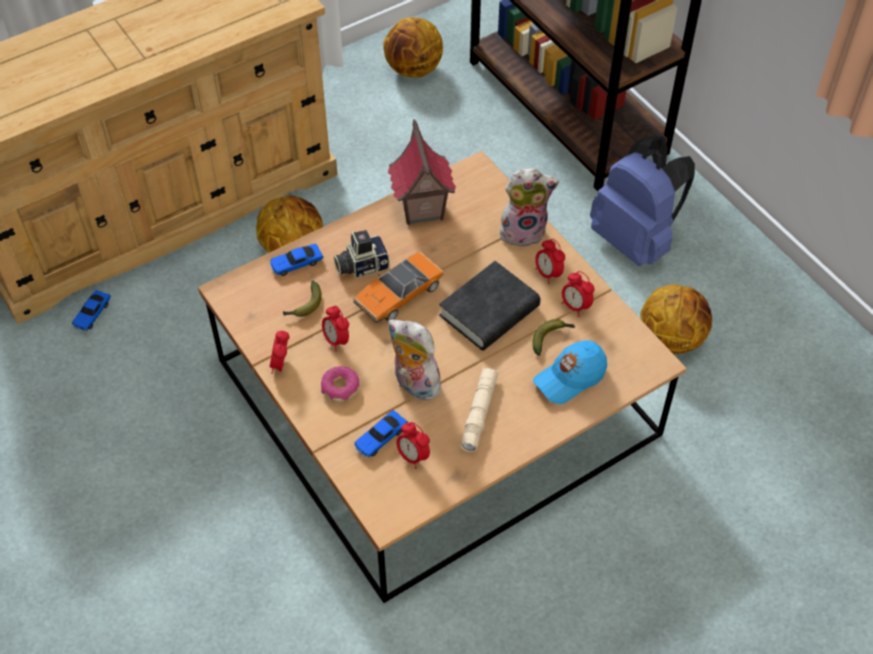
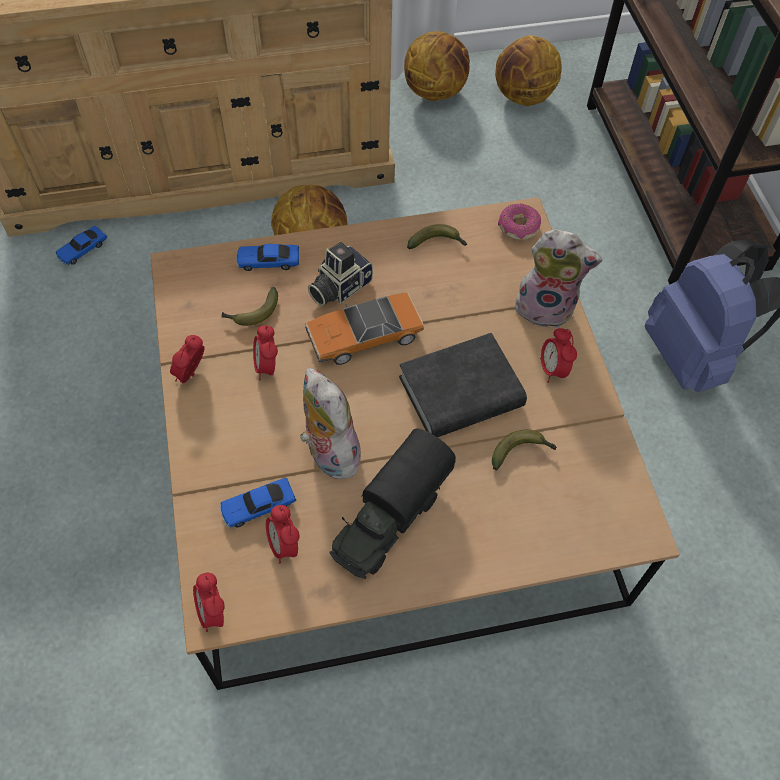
camera: 20 degrees right, 5 degrees up
(340, 388) = (242, 426): donut -> donut (518, 227)
(361, 265) = (338, 287): camera -> camera turned 45 degrees counterclockwise
(421, 209) = (438, 243): toy house -> banana
(479, 413) = (390, 518): beige flashlight -> toy truck
(570, 378) = (522, 513): blue cap -> none
(575, 306) = (569, 422): alarm clock -> alarm clock (213, 612)
(671, 338) = (689, 488): basketball -> basketball (436, 91)

